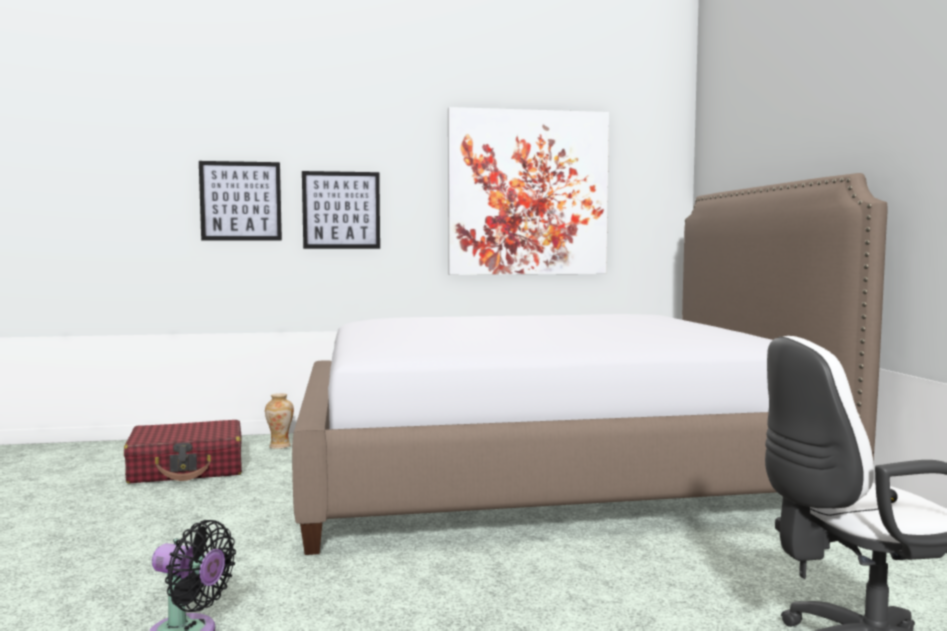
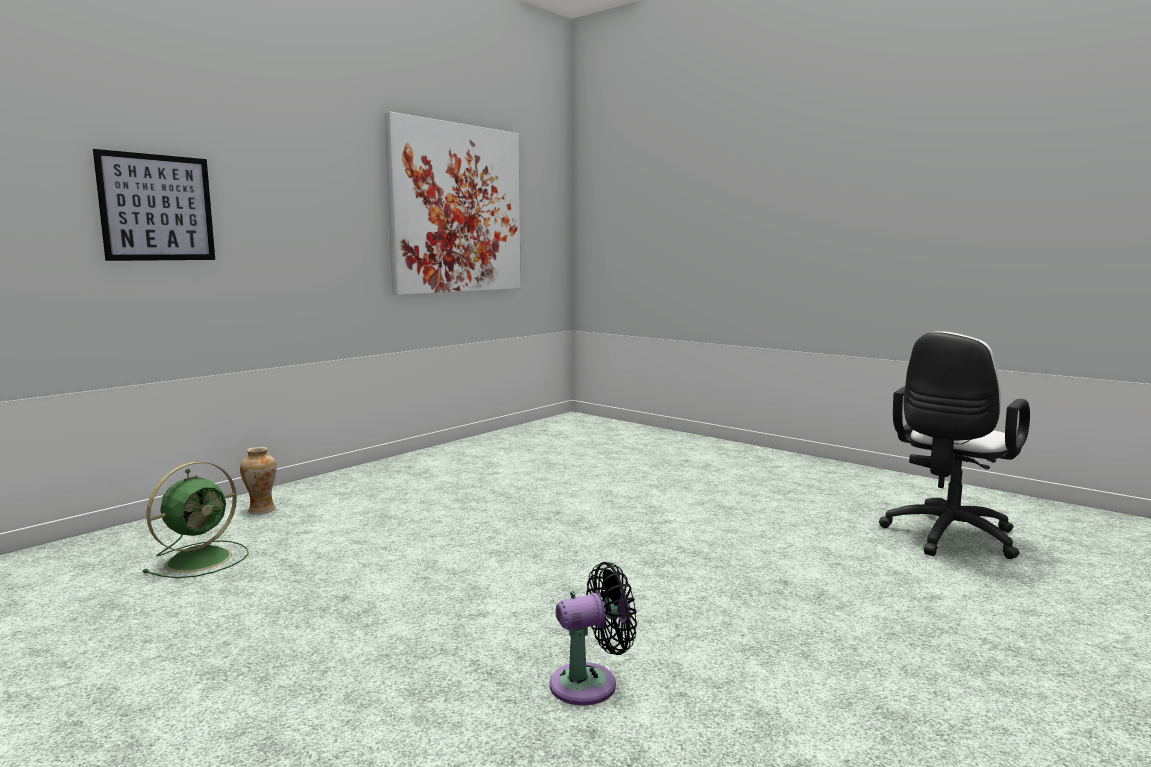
camera: 40 degrees left, 5 degrees up
(187, 468) = (201, 559): red suitcase -> green fan
(341, 210) = (282, 222): picture -> none
(549, 474) = (571, 474): bed -> none

